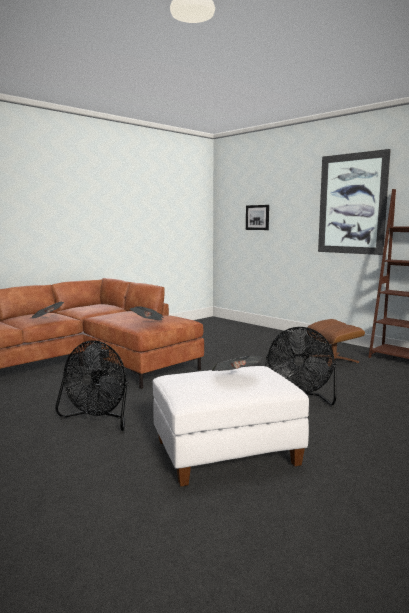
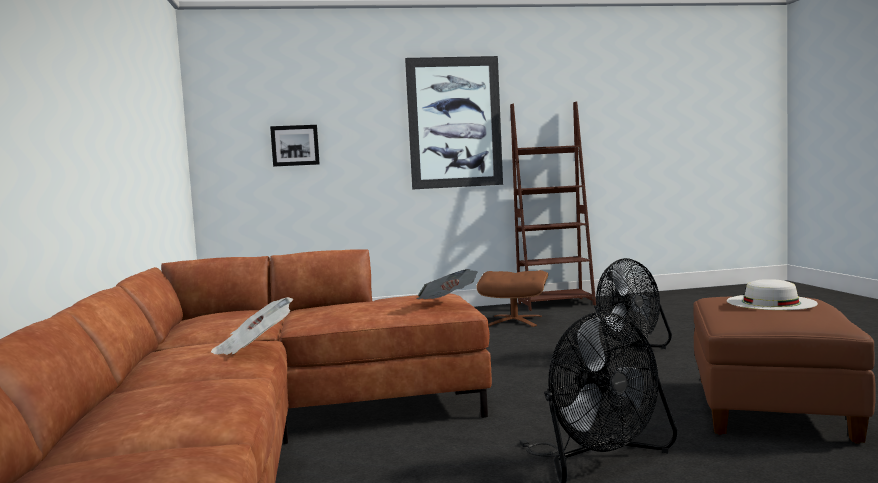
camera: 55 degrees left, 5 degrees down
(226, 454) = (772, 409): white ottoman -> brown ottoman
(235, 377) = (770, 302): newspaper -> white hat

